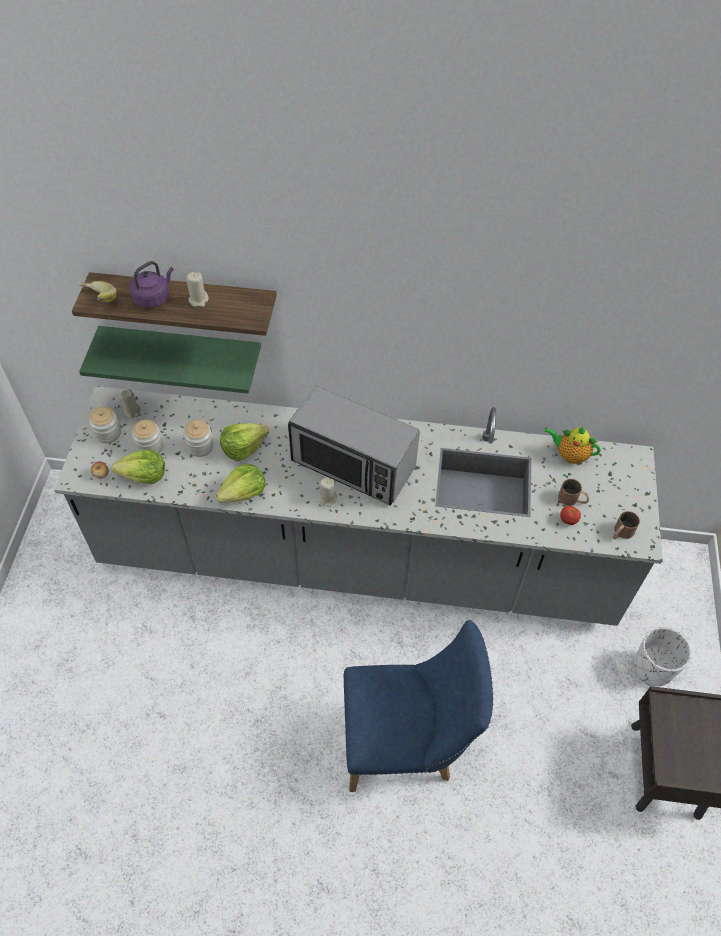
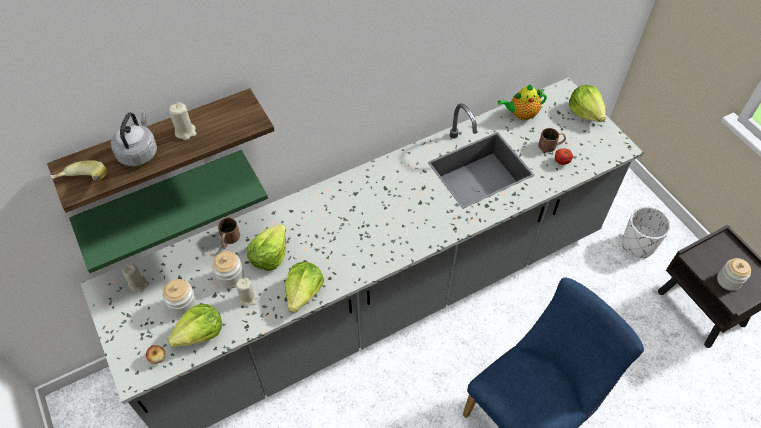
camera: 35 degrees left, 0 degrees up
(108, 433) = (131, 318): jar -> jar (728, 280)
(153, 298) = (139, 152): purple kettle -> grey kettle
(327, 499) = (377, 254): beige candle -> beige candle (248, 298)
(353, 465) = (373, 215): microwave -> none
(621, 533) = (602, 149): brown mug -> brown mug (229, 240)
(638, 489) = (585, 112): none -> lettuce

